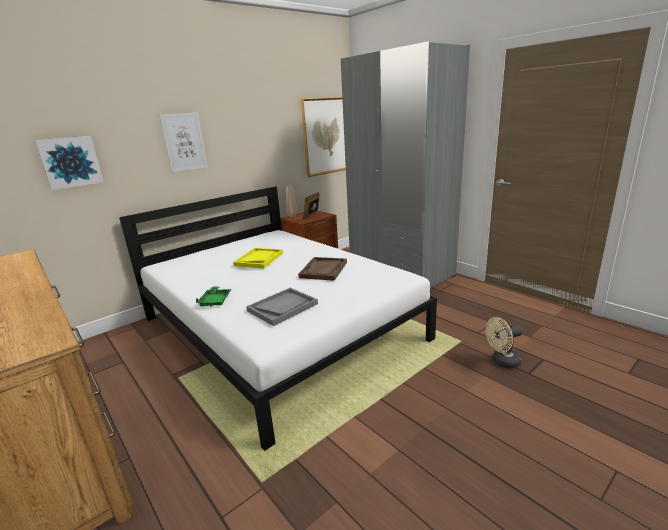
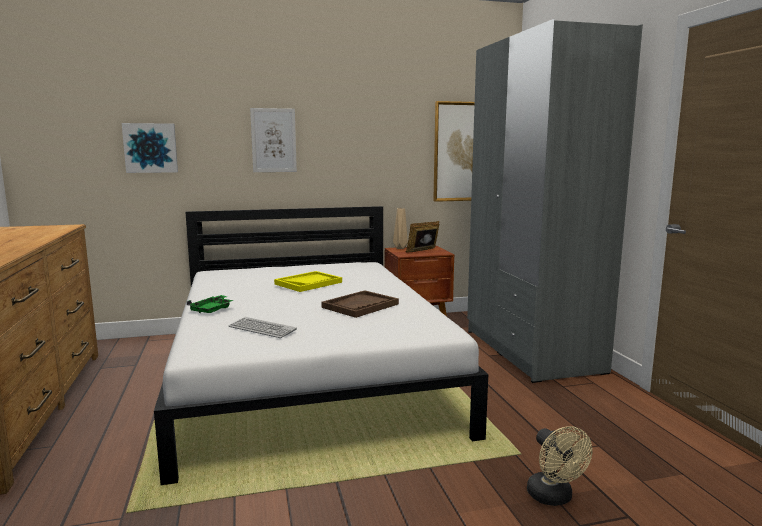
camera: 25 degrees right, 10 degrees down
(282, 307) = (262, 329): grey tray -> keyboard
(502, 362) = (554, 498): beige fan -> beige fan turned 120 degrees counterclockwise

